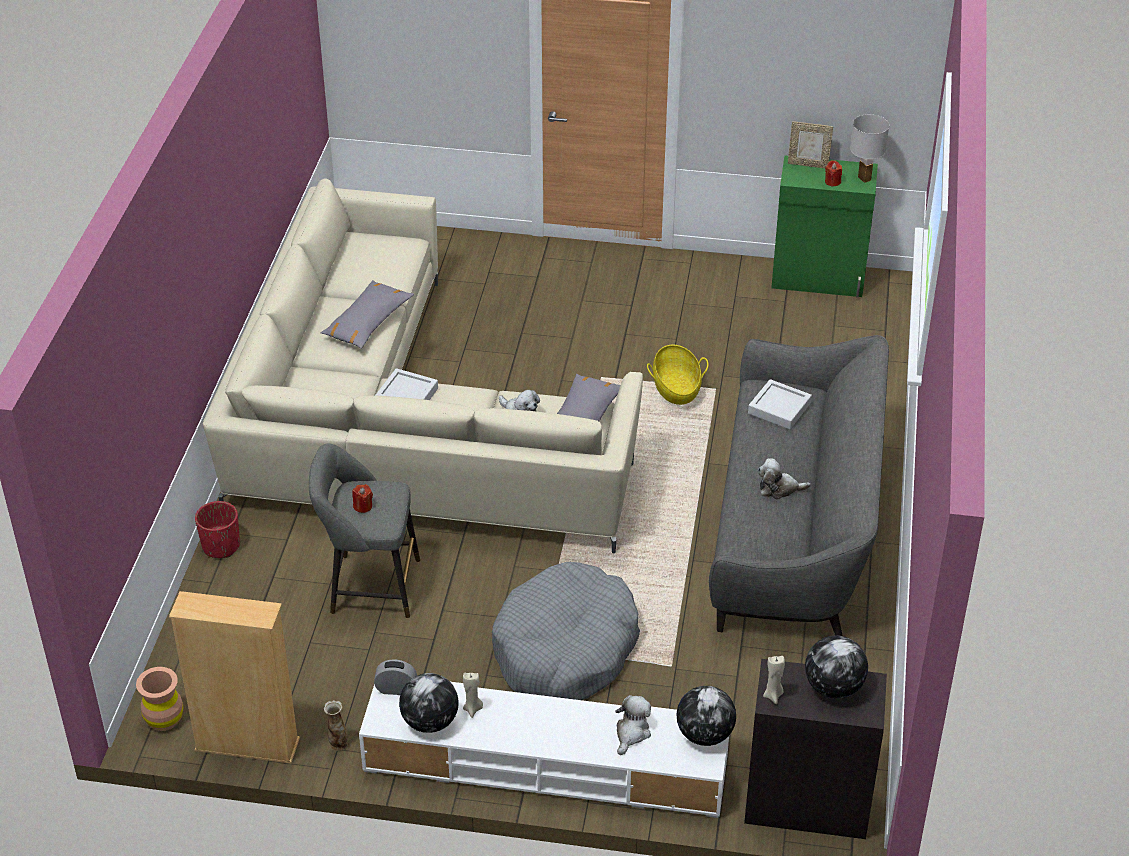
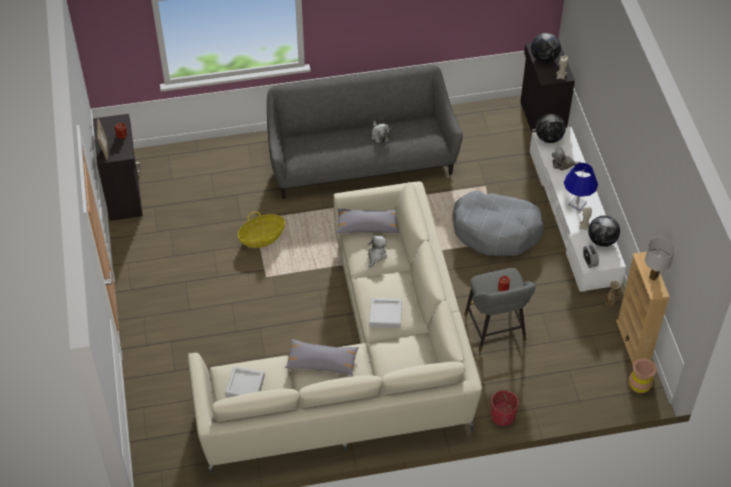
camera: 110 degrees left, 10 degrees up
(529, 718) = (577, 203): none -> blue table lamp
(779, 408) = (312, 148): grey tray -> grey tray (245, 386)
(819, 279) = (125, 195): green cabinet -> black cabinet
(864, 179) = (113, 121): white table lamp -> white table lamp (653, 276)

